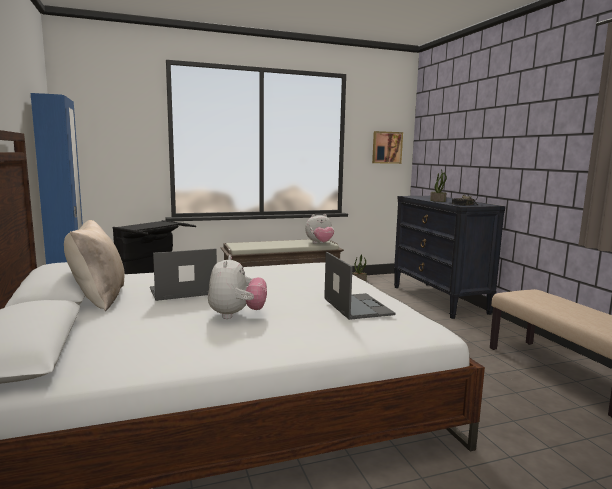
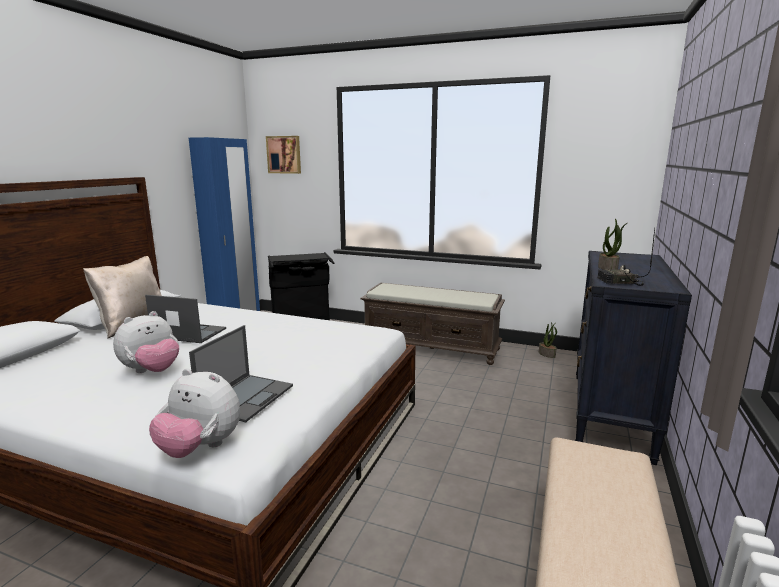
camera: 40 degrees right, 5 degrees up
(319, 243) = (473, 300): plush toy -> plush toy (200, 448)
(386, 147) = (613, 176): picture -> picture (284, 154)

